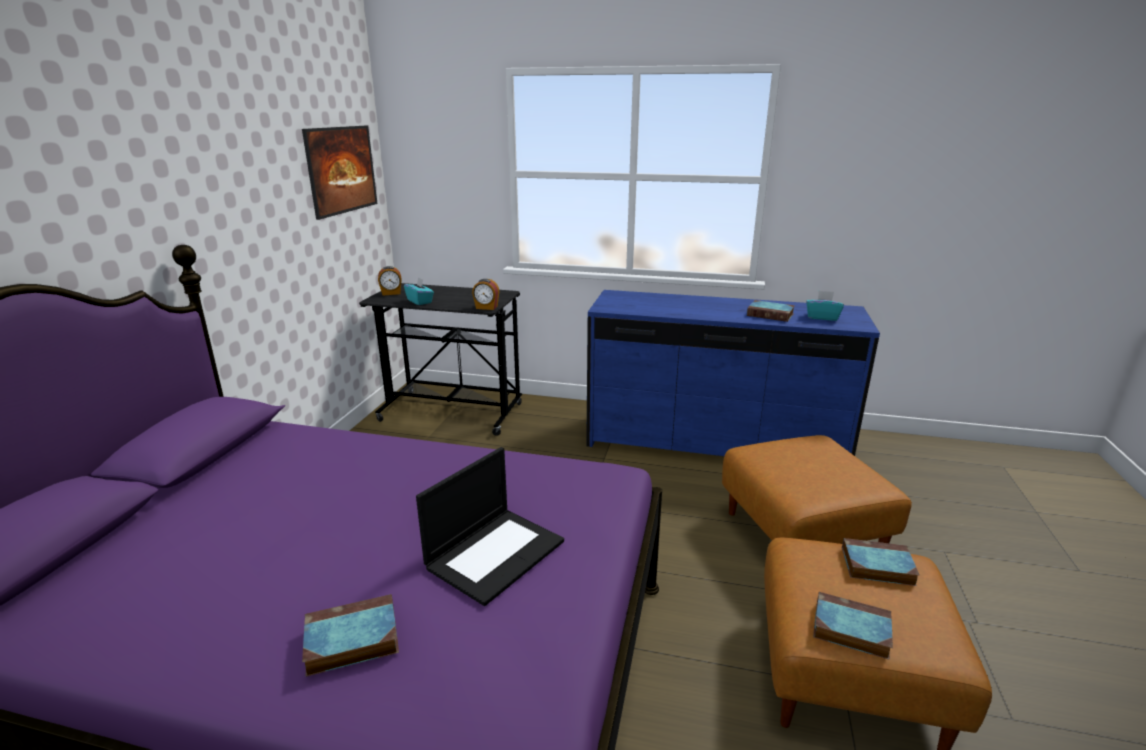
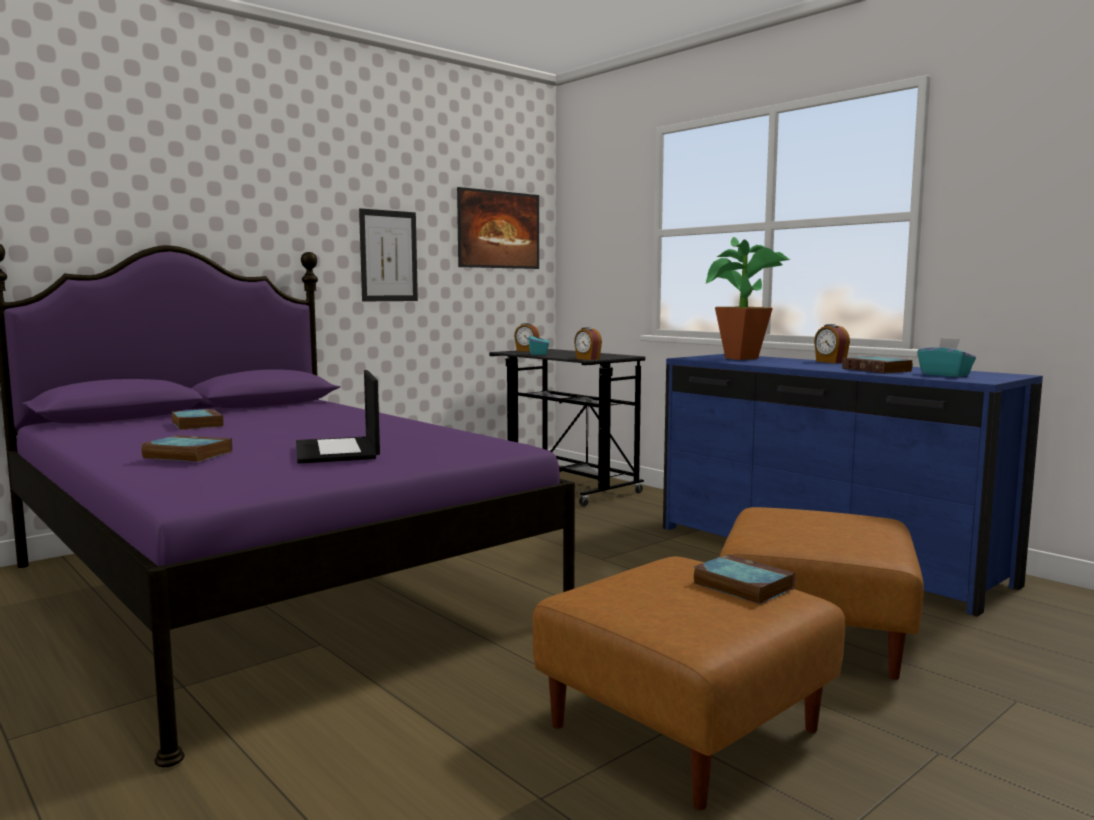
camera: 35 degrees right, 15 degrees down
(255, 224) = (388, 256): none -> picture
(495, 553) = (338, 451): laptop -> laptop turned 90 degrees clockwise
(644, 303) = (743, 359): none -> potted plant
(710, 299) = (830, 362): none -> alarm clock
(849, 629) = (618, 602): book -> book (196, 424)

